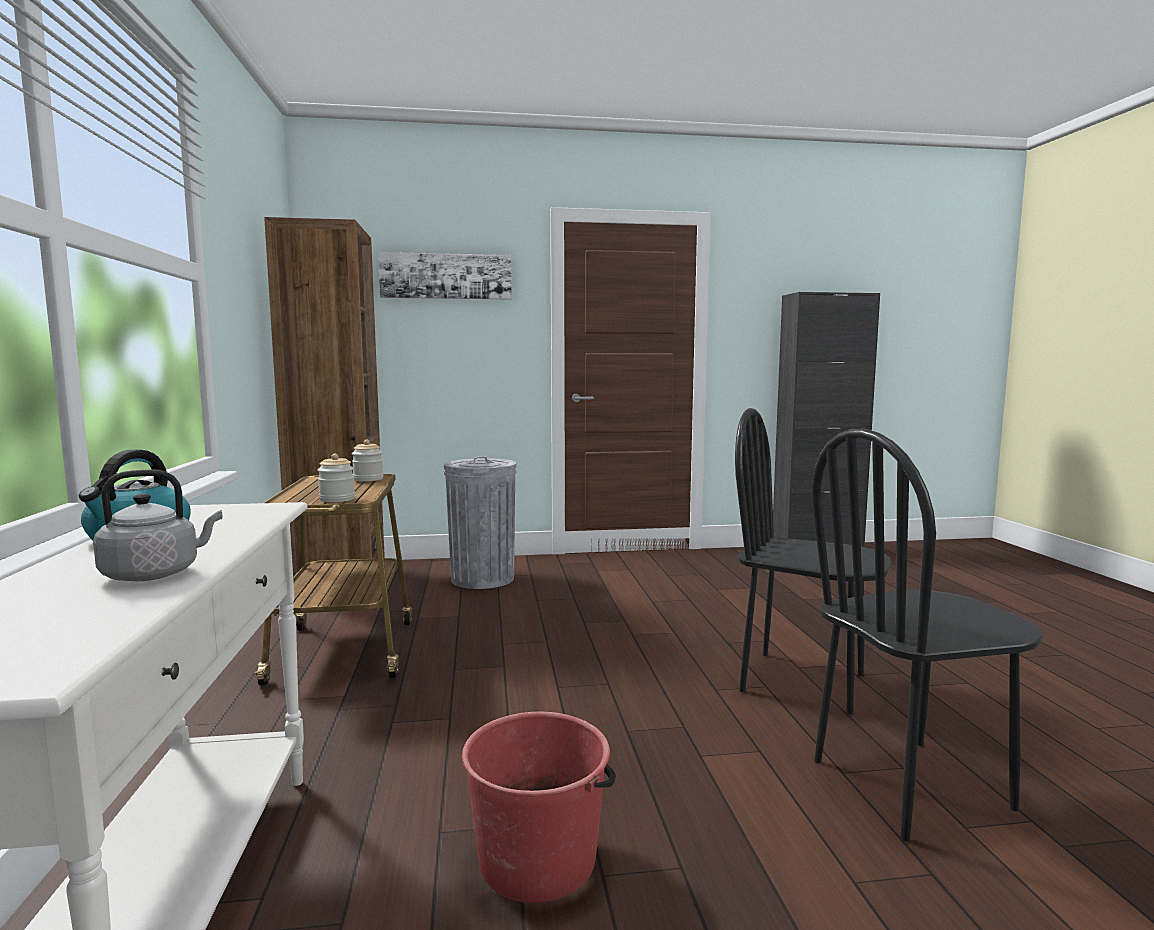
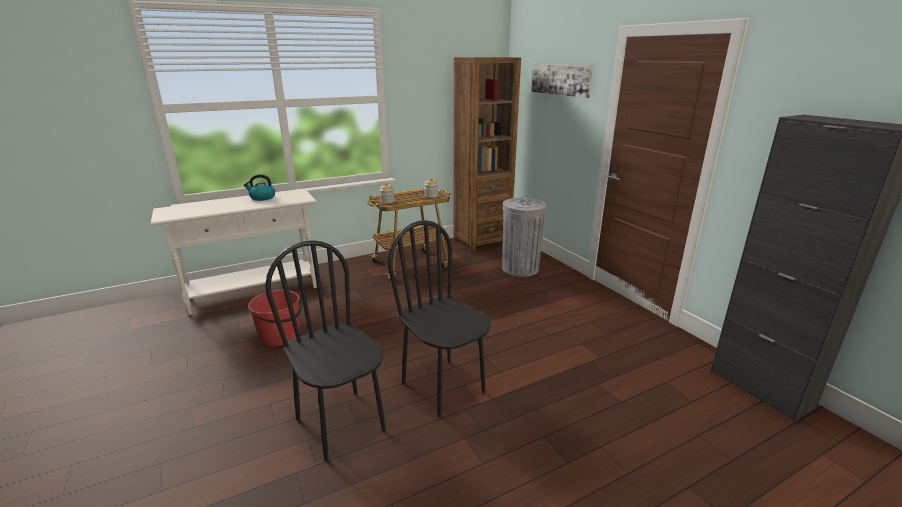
camera: 70 degrees right, 15 degrees up
(156, 574) = (224, 208): grey kettle -> none
(803, 682) = (443, 387): black chair -> black chair turned 45 degrees counterclockwise

